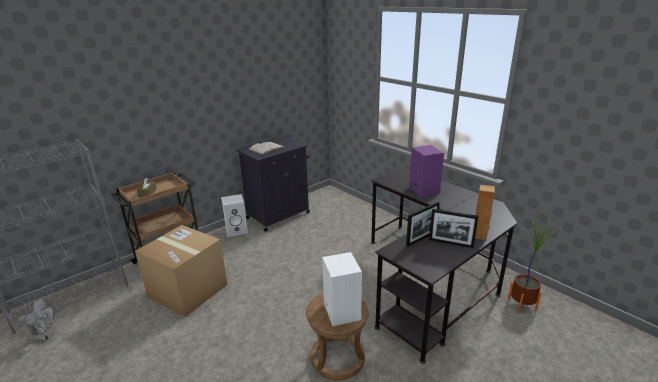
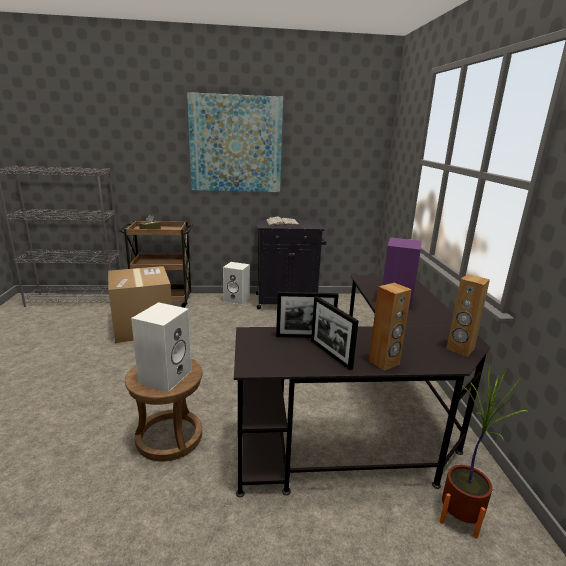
camera: 35 degrees right, 5 degrees down
(45, 336) = (33, 315): grey fan -> none
(207, 84) = (236, 144): none -> picture
(495, 210) = (460, 349): none -> brown speaker

